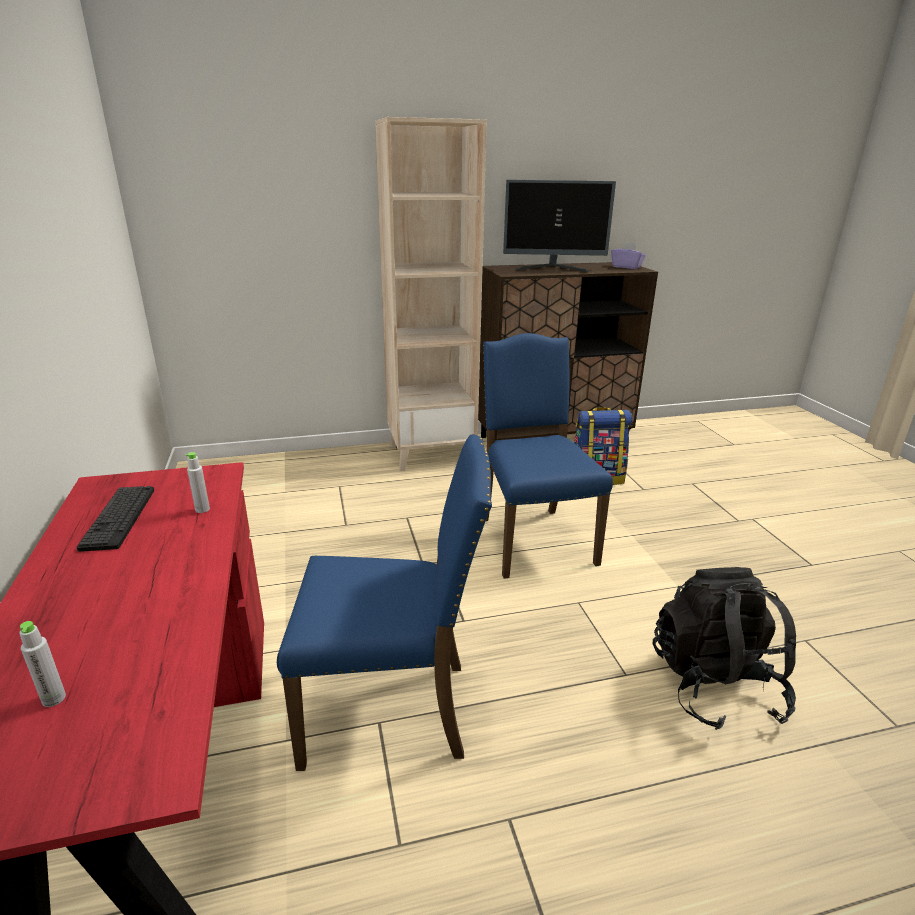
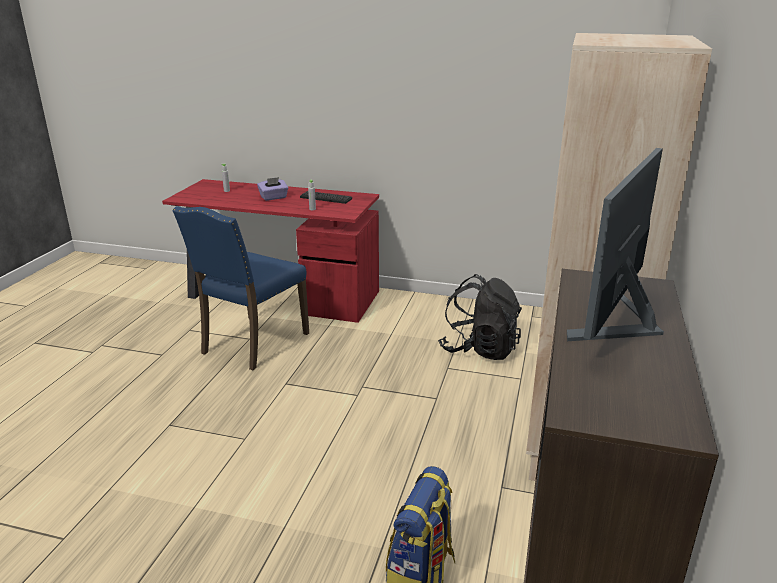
camera: 120 degrees right, 0 degrees up
(533, 539) = (341, 454): blue chair -> none
(626, 267) = (618, 410): purple tissue box -> purple tissue box (273, 197)
(714, 686) = (113, 456): black backpack -> black backpack (479, 349)

